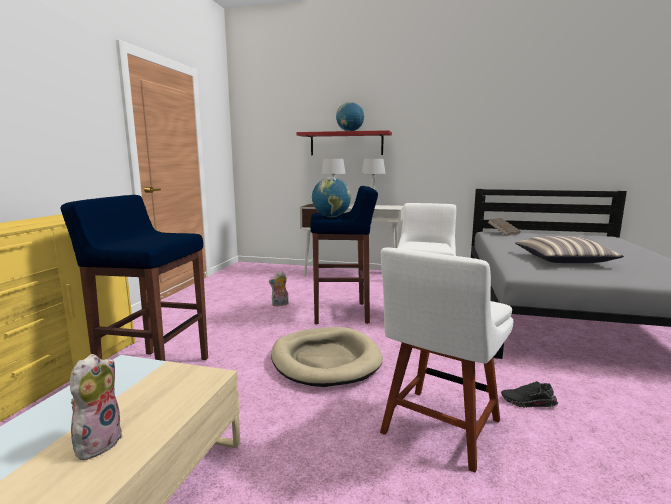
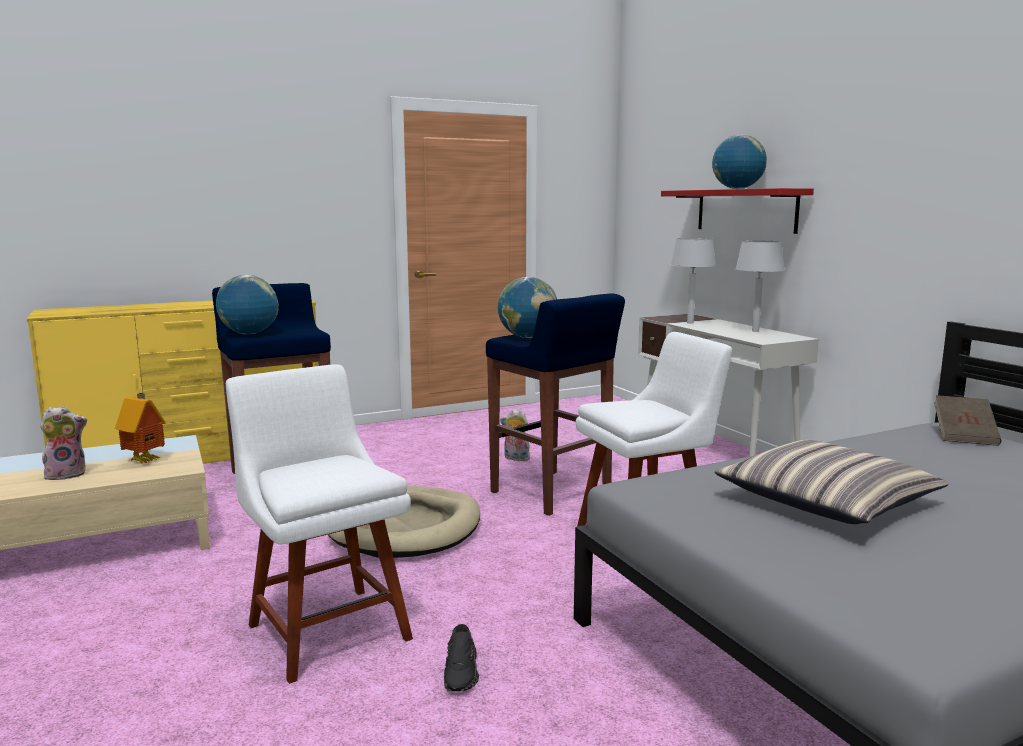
camera: 50 degrees right, 0 degrees up
(138, 243) = (249, 334): none -> globe
(148, 389) = (145, 460): none -> toy house
(438, 429) = (326, 628): white chair -> white chair turned 60 degrees clockwise
(528, 403) = (462, 672): black shoe -> black shoe turned 150 degrees counterclockwise

